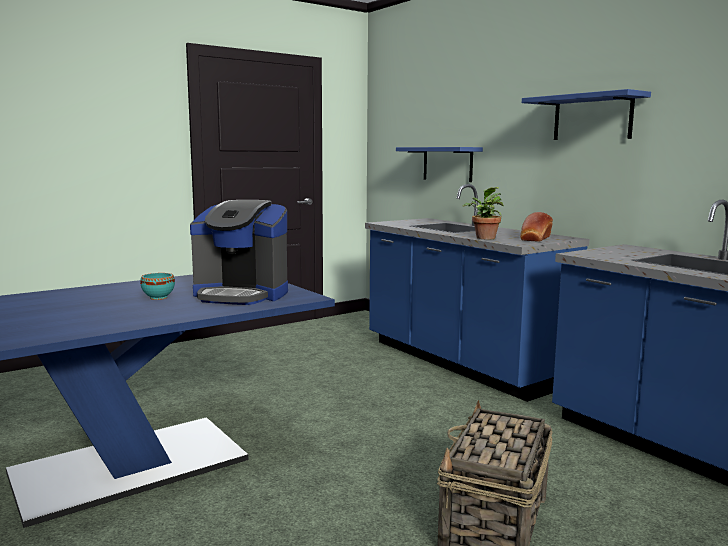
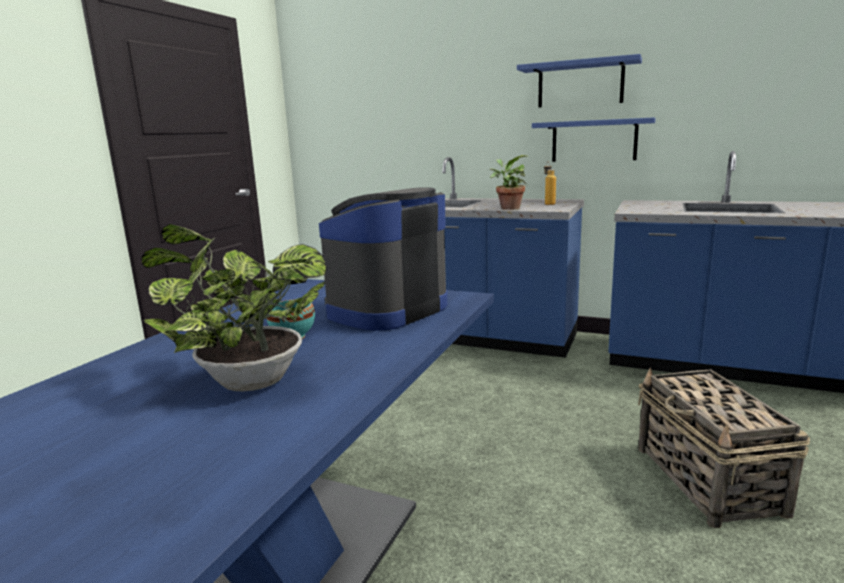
camera: 30 degrees left, 5 degrees up
(89, 311) = (245, 381): none -> potted plant
(241, 295) = (386, 310): coffee machine -> coffee machine turned 150 degrees clockwise
(447, 164) = (406, 139): blue shelf -> blue shelf (594, 140)
(535, 238) = (548, 204): bread -> bottle

